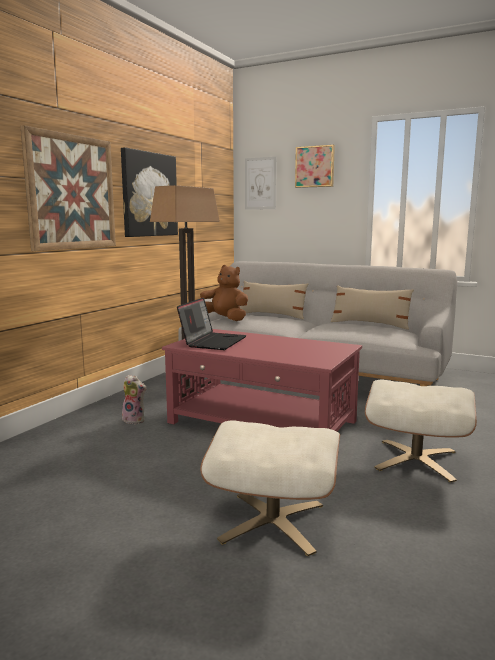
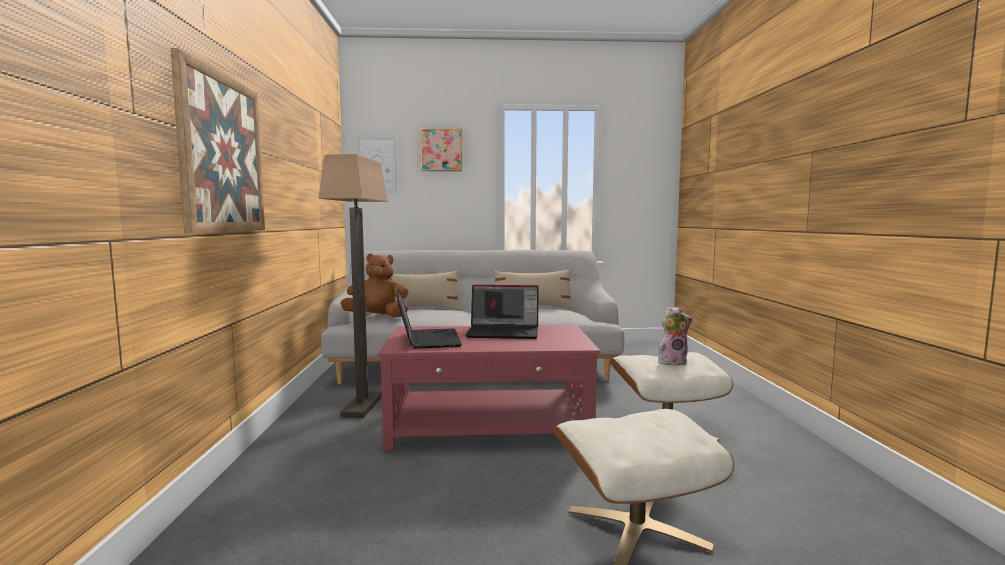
camera: 30 degrees left, 5 degrees down
(135, 420) = (337, 456): plush toy -> plush toy (672, 362)
(149, 194) = (286, 167): picture -> none
(283, 343) = (504, 332): none -> laptop

